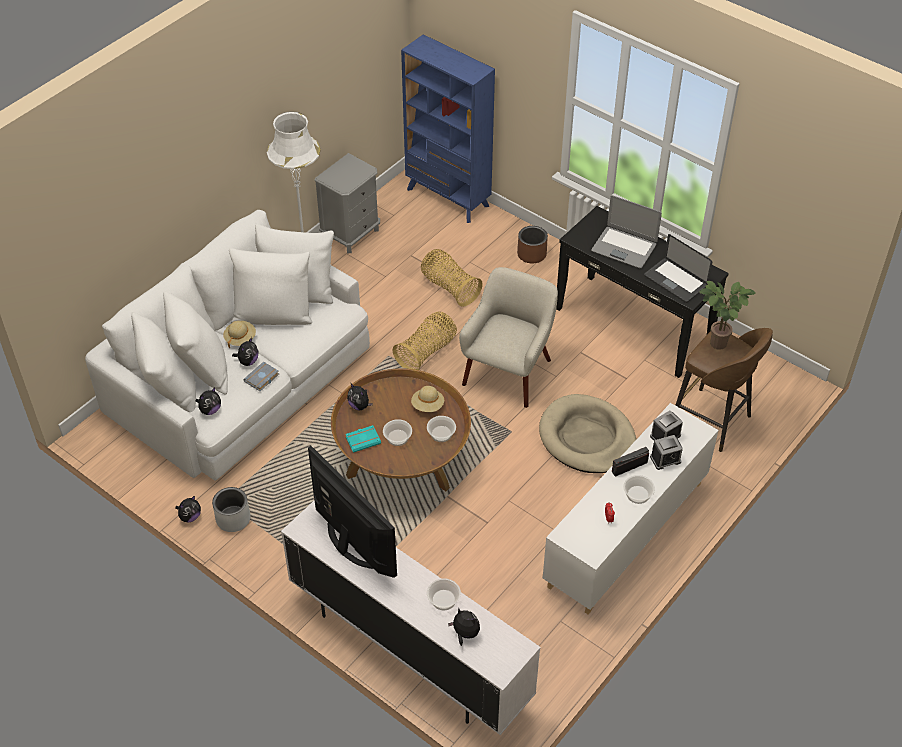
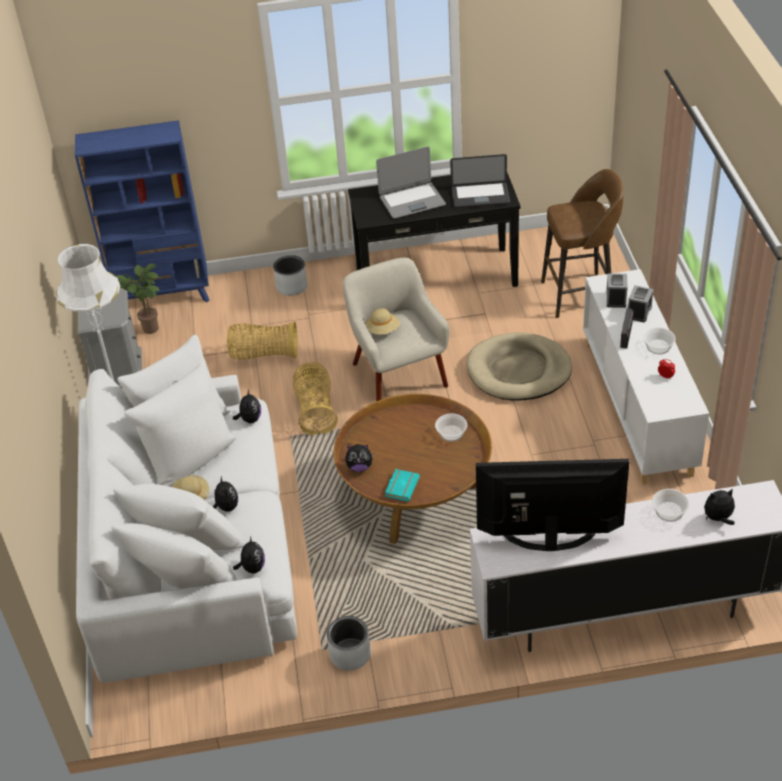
camera: 45 degrees left, 5 degrees down
(190, 517) = (311, 687): plush toy -> plush toy (250, 419)
(262, 379) = (259, 509): grey book -> none
(397, 437) = (423, 463): bowl -> none
(428, 406) = (411, 424): beige hat -> beige hat (383, 330)
(532, 254) = (292, 286): brown planter -> grey planter
(716, 345) = (568, 214): potted plant -> potted plant (150, 330)

